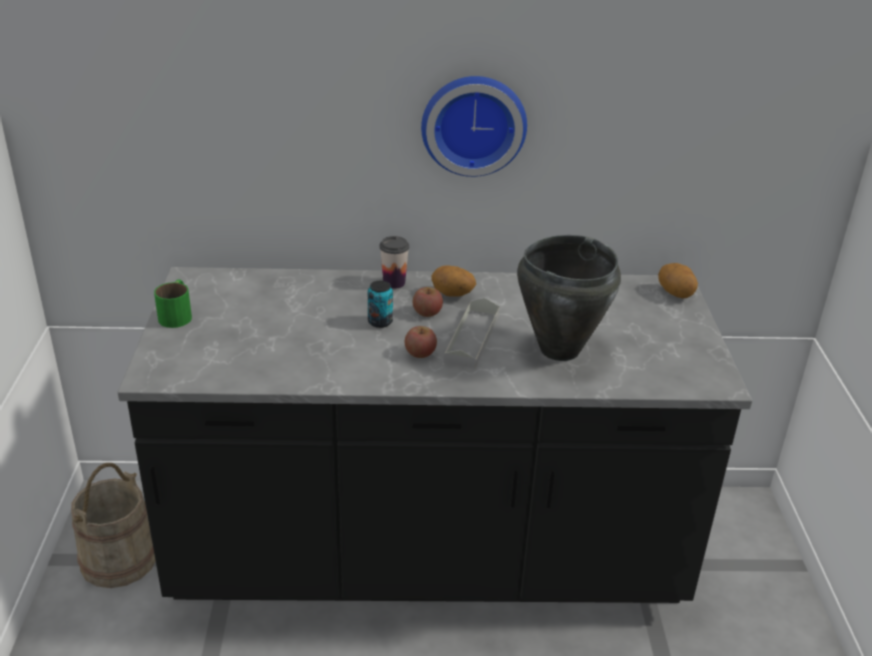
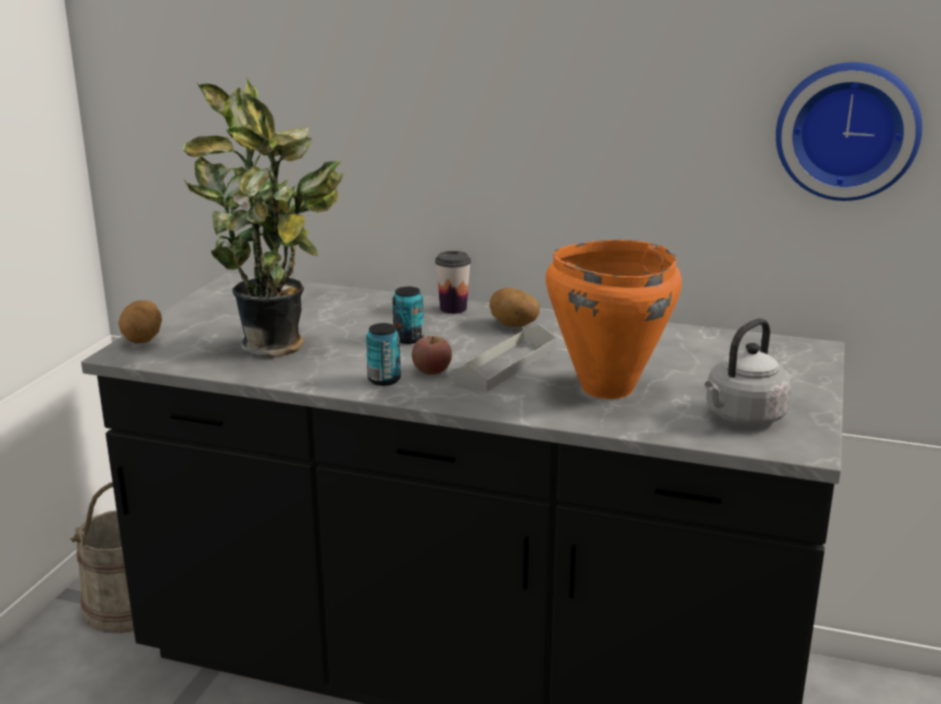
camera: 20 degrees right, 10 degrees down
(177, 314) = (197, 308): green mug -> none
(281, 349) = (278, 348): none -> potted plant
(390, 369) = (384, 380): none -> can
(427, 312) = (470, 337): apple -> none
(473, 123) = (556, 118): wall clock -> wall clock (847, 130)
(558, 350) = (605, 388): black cooking pot -> orange cooking pot
(666, 362) = (742, 417): none -> grey kettle
(675, 293) = (806, 355): potato -> potato (143, 340)

